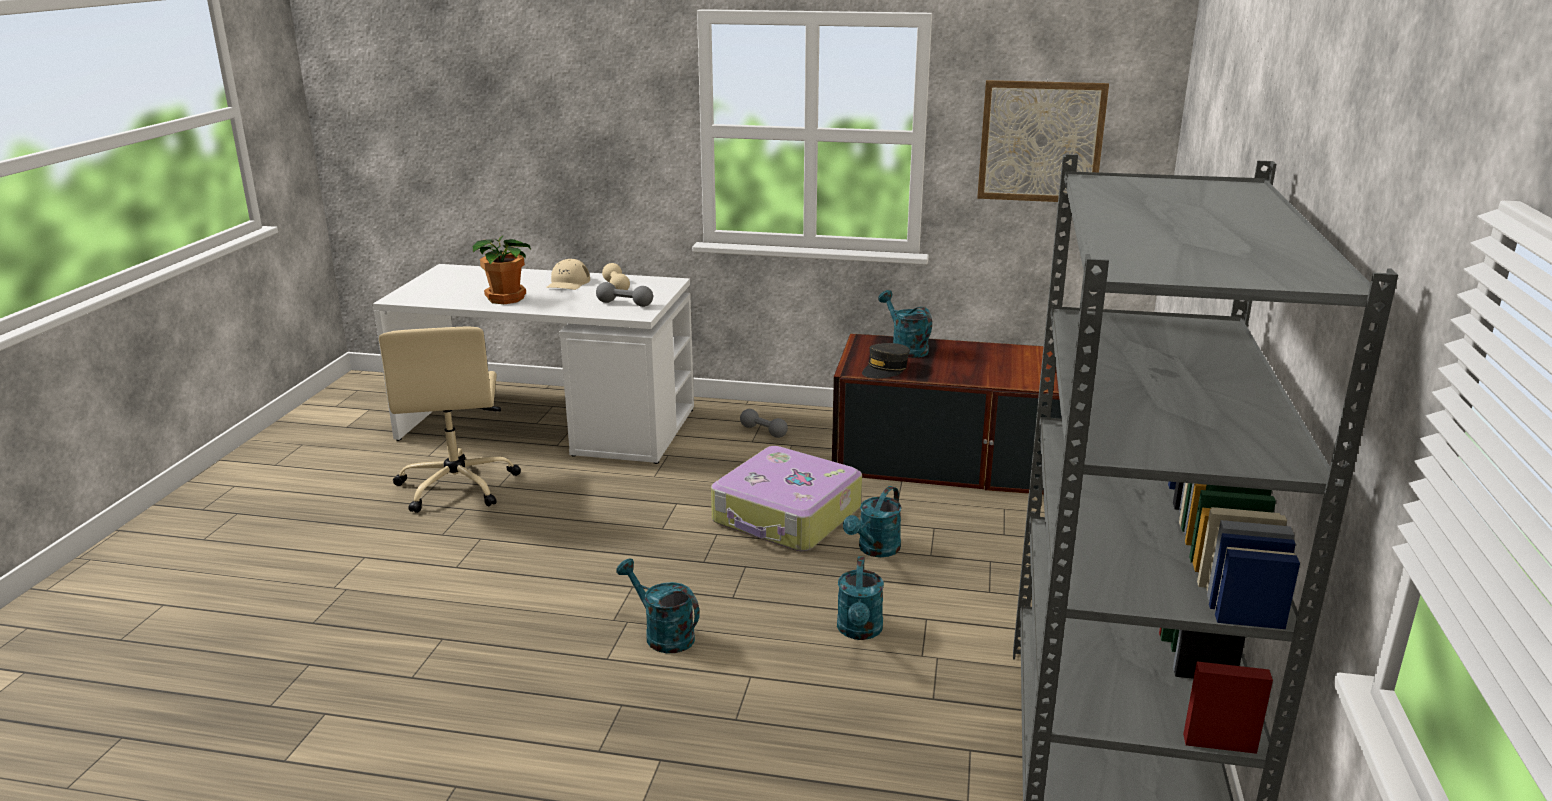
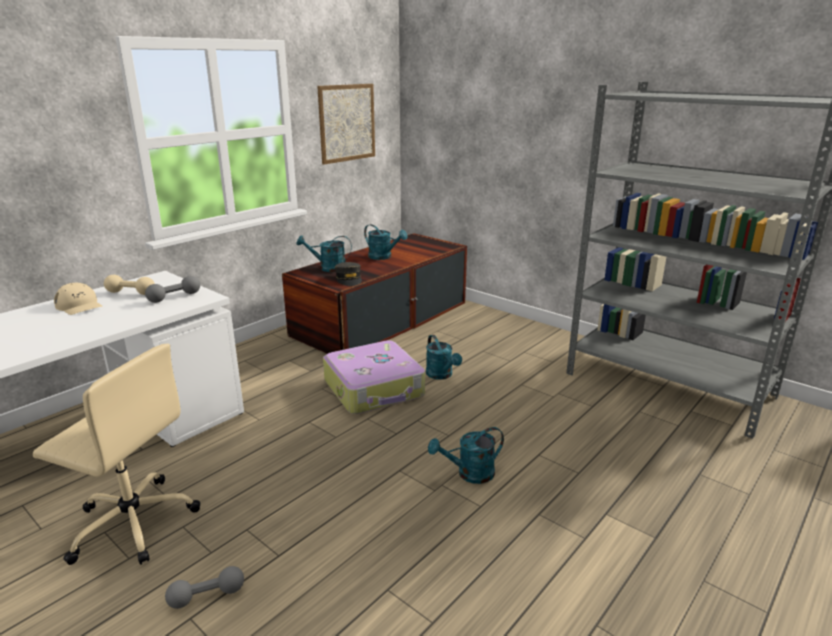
camera: 60 degrees left, 0 degrees up
(507, 298) = (61, 333): potted plant -> none
(763, 431) = (257, 363): grey dumbbell -> grey dumbbell (207, 596)
(859, 631) = (518, 406): turquoise watering can -> turquoise watering can (383, 257)

